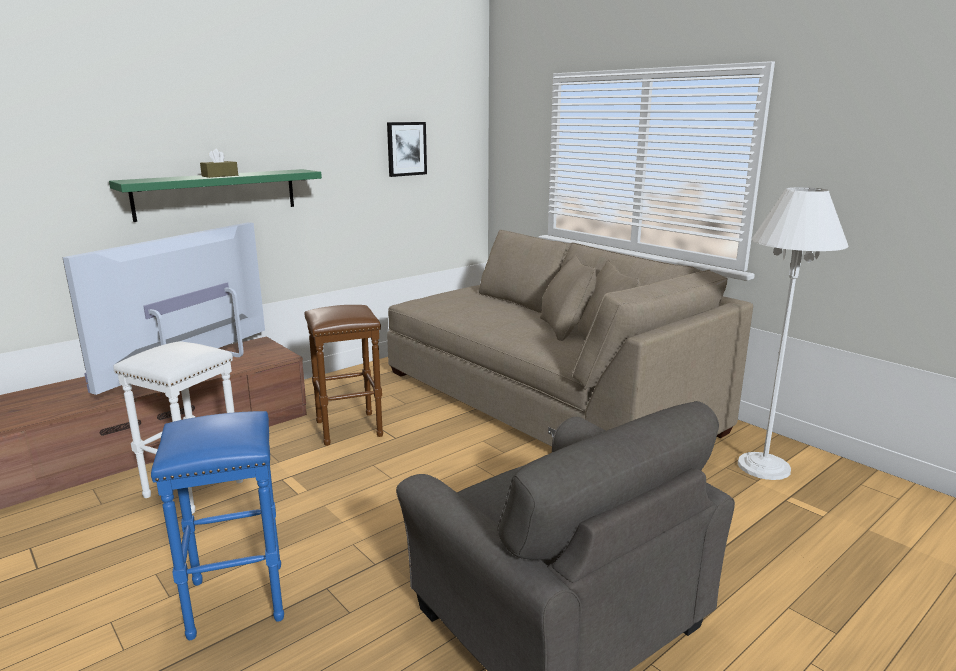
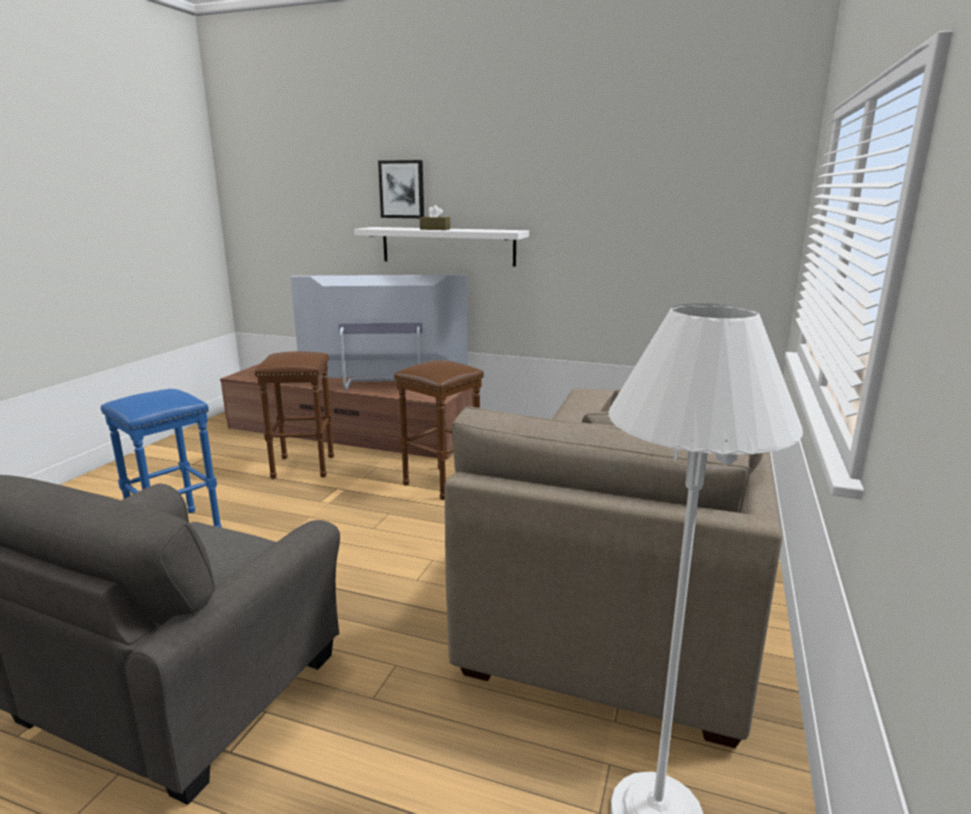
camera: 60 degrees right, 0 degrees up
(194, 487) = (305, 466): white stool -> brown stool
(216, 194) = (447, 246): green shelf -> white shelf
(406, 149) = (661, 216): picture -> picture (402, 189)

